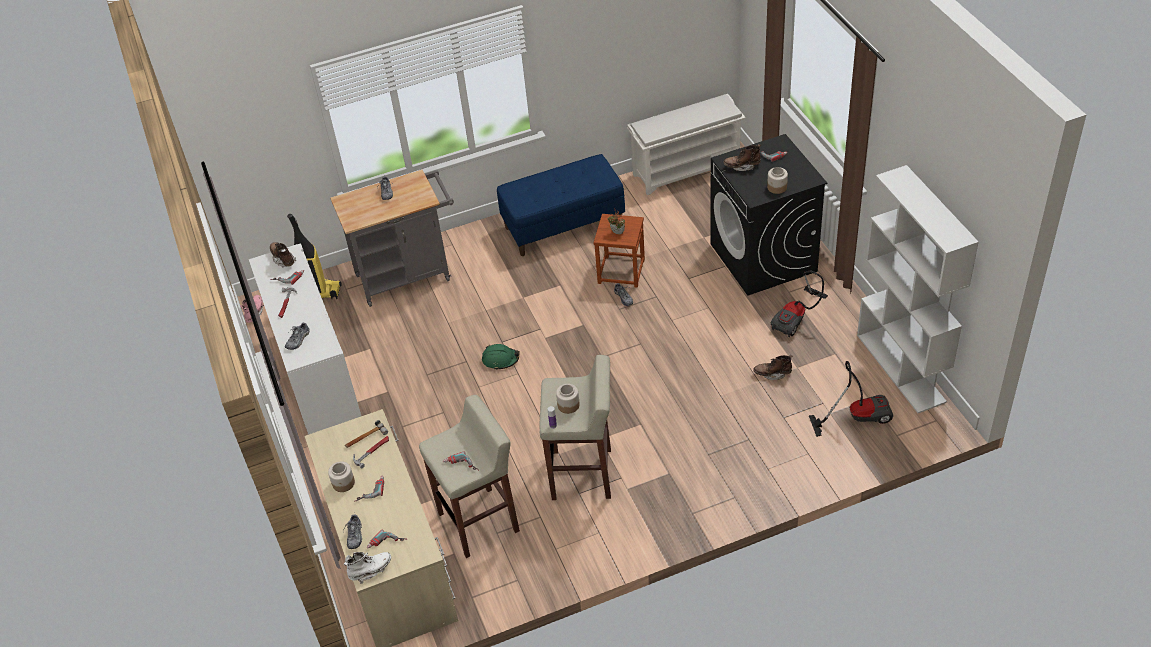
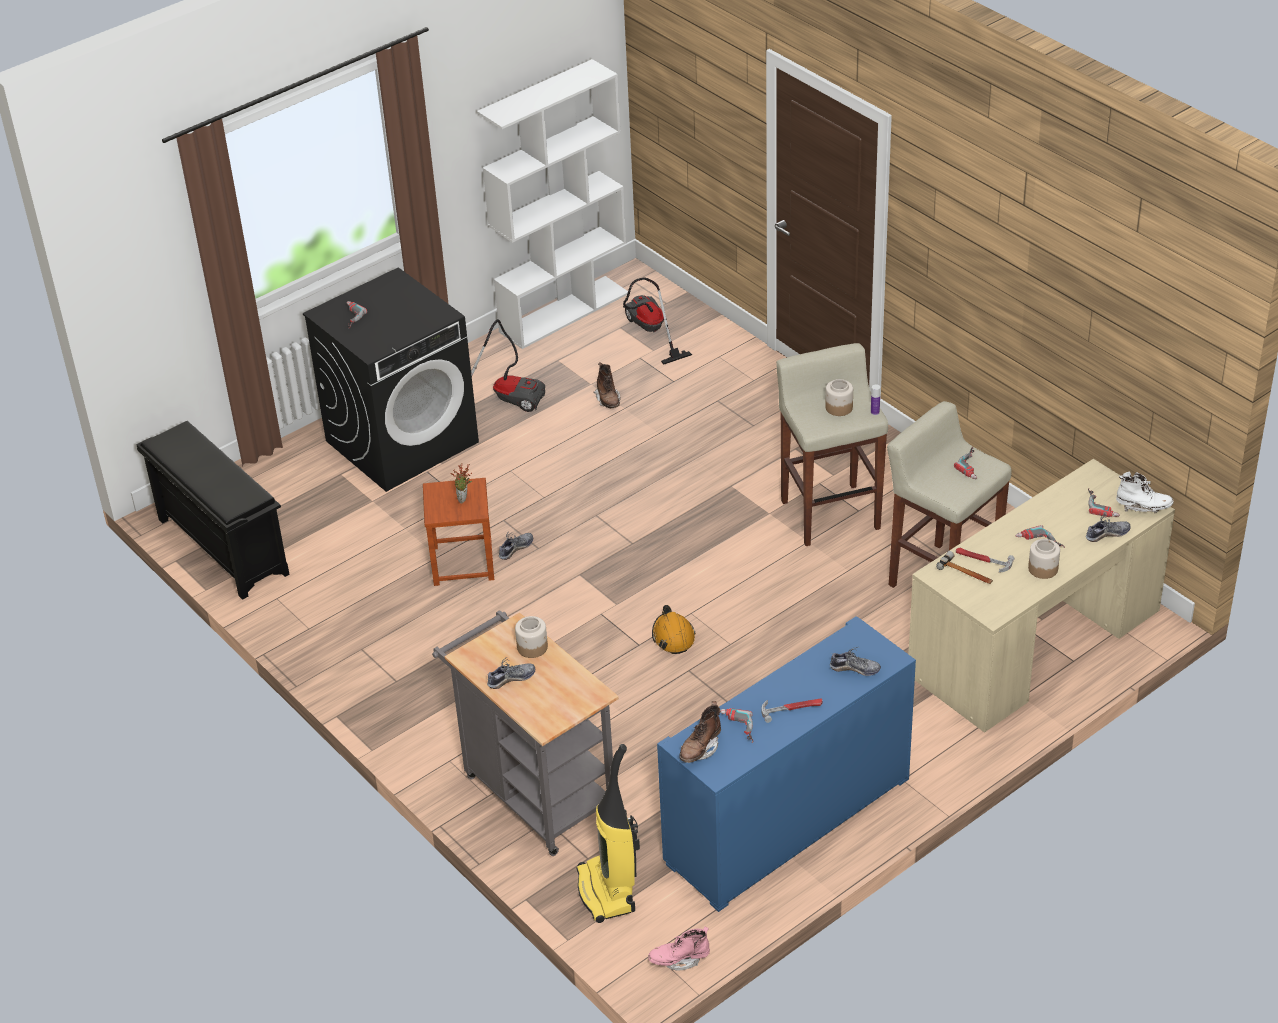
camera: 110 degrees left, 5 degrees down
(318, 380) = (787, 820): white cabinet -> blue cabinet
(370, 570) = (1143, 507): white boot -> white boot turned 150 degrees clockwise
(500, 360) = (673, 636): green hard hat -> orange hard hat
(563, 225) = (376, 645): blue bench -> none
(687, 169) = (221, 546): white shoe rack -> black shoe rack
(742, 166) = (381, 335): brown boot -> none
(777, 187) = (418, 301): jar -> jar (532, 647)

